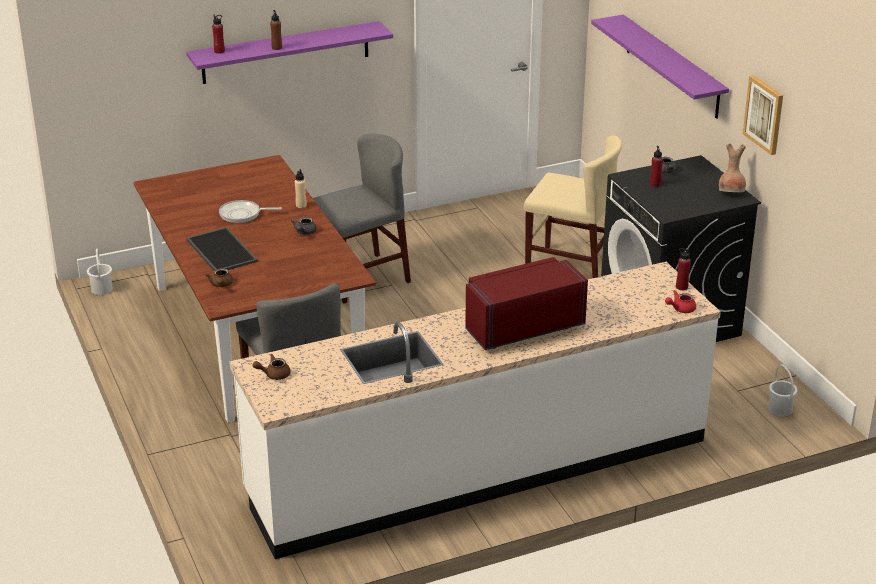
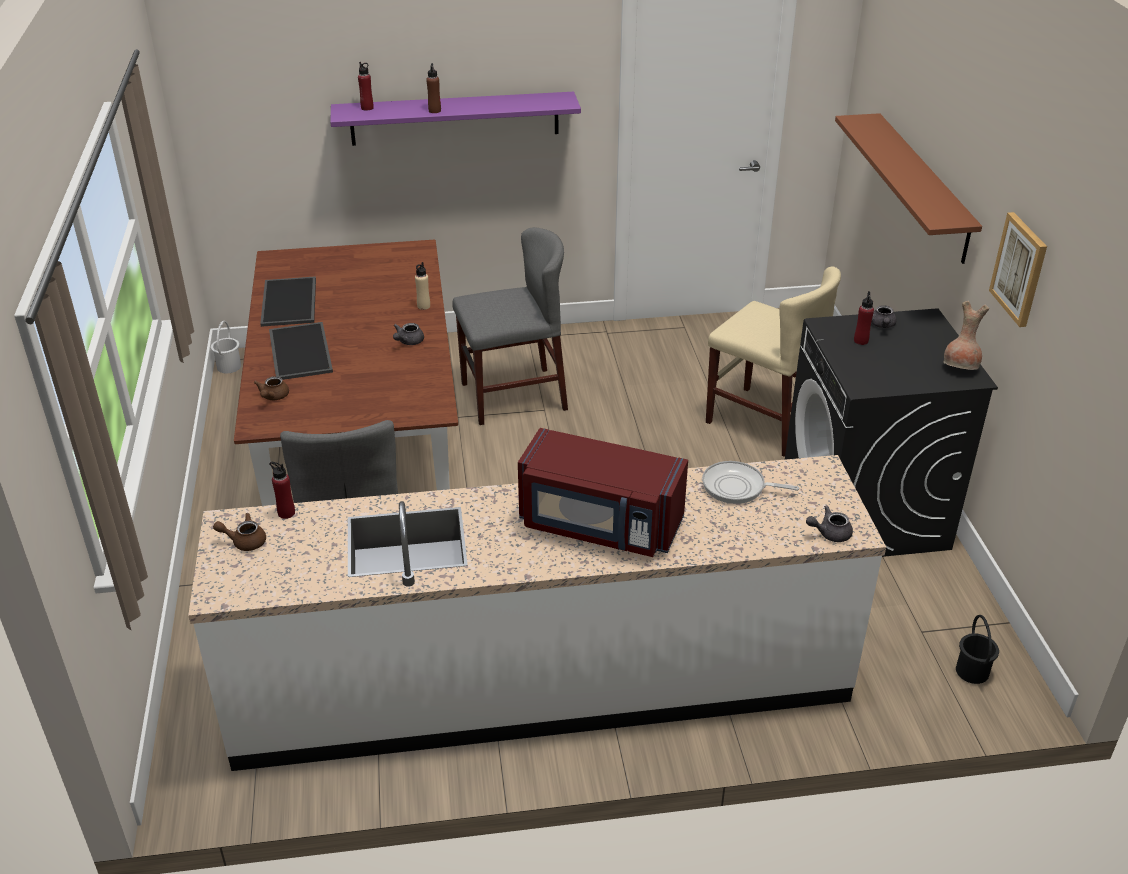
camera: 15 degrees right, 5 degrees up
(189, 216) = (290, 302): none -> tray
(242, 214) = (351, 308): frying pan -> frying pan (737, 487)
(522, 327) = (599, 525): red microwave -> red microwave turned 150 degrees counterclockwise
(672, 66) = (922, 187): purple shelf -> brown shelf
(680, 309) = (829, 533): red teapot -> grey teapot
(681, 287) = (844, 498): red bottle -> red bottle (286, 513)
(780, 409) = (972, 671): white bucket -> black bucket

